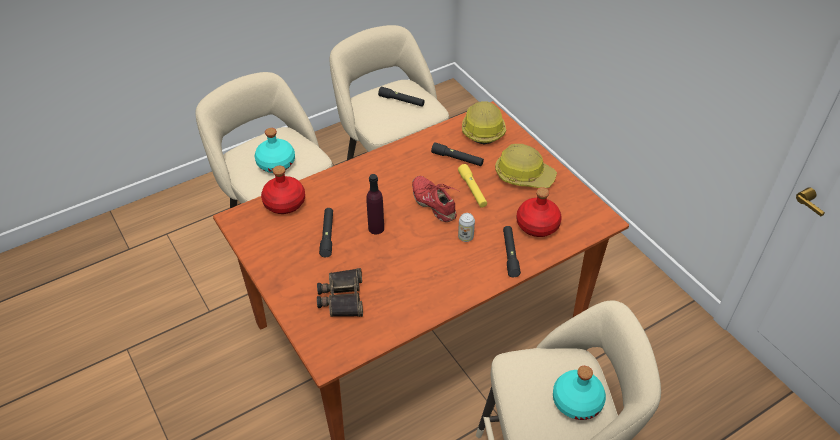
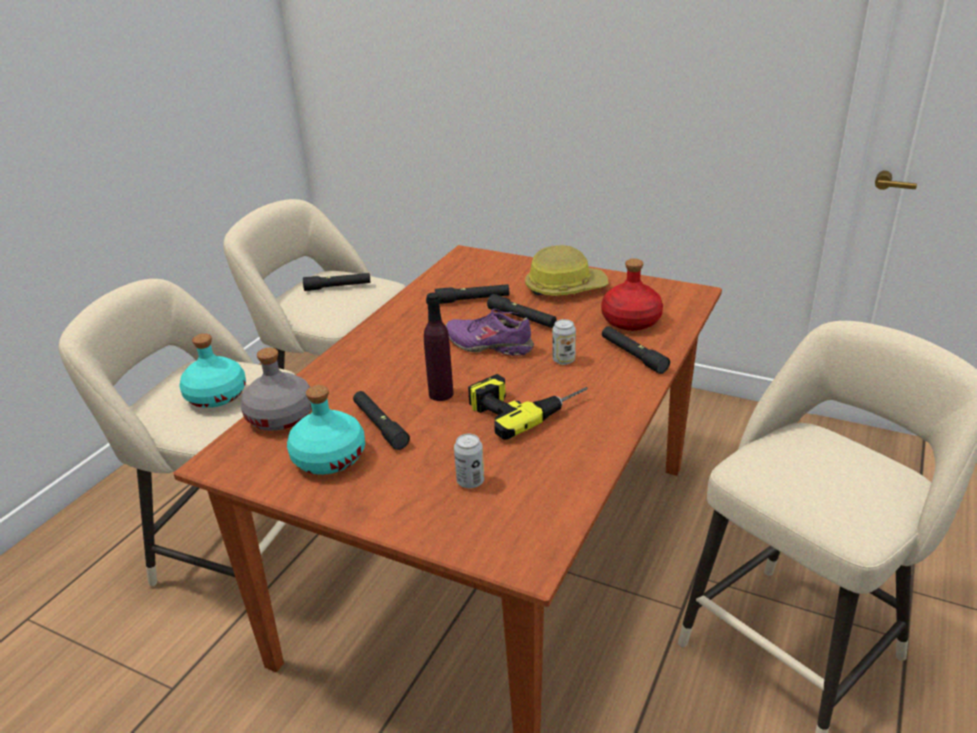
camera: 30 degrees left, 15 degrees down
(285, 202) = (281, 416): red bottle -> grey bottle
(341, 297) = (470, 481): binoculars -> can
(413, 260) = (525, 405): none -> power drill
(434, 203) = (489, 345): red shoe -> purple shoe
(472, 190) = (522, 318): yellow flashlight -> black flashlight
(482, 128) = (472, 268): hard hat -> none
(576, 401) = (857, 468): turquoise bottle -> turquoise bottle (328, 457)

